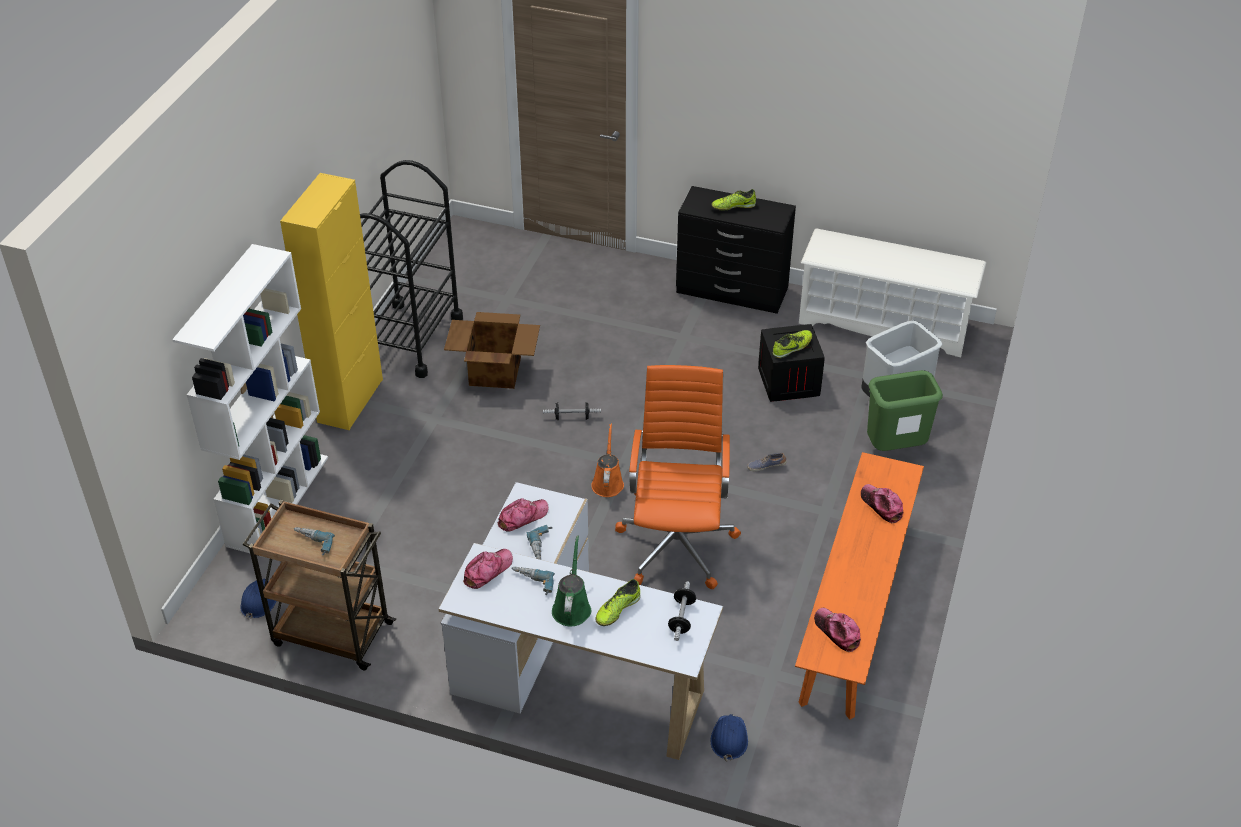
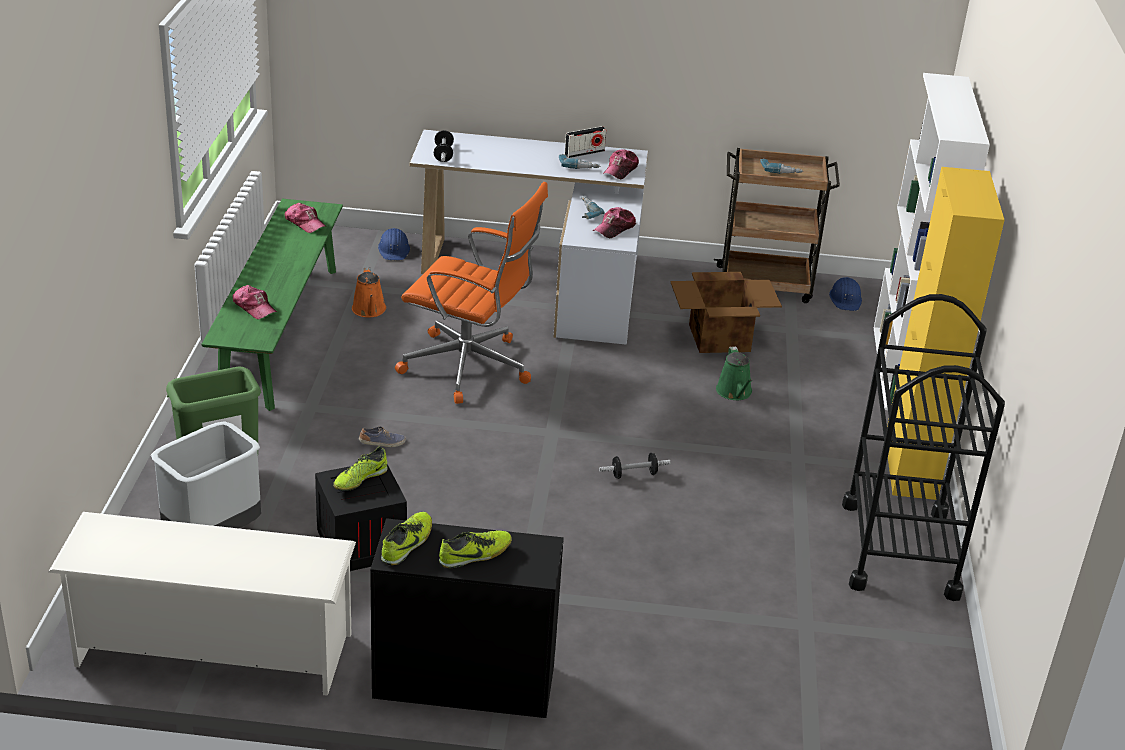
camera: 165 degrees right, 10 degrees down
(494, 371) = (761, 519): cardboard box -> cardboard box (720, 338)
(516, 608) = (584, 153): none -> radio
(572, 607) = (538, 155): green watering can -> green watering can (735, 392)
(607, 482) = (563, 413): orange watering can -> orange watering can (369, 310)
(617, 609) = (499, 156): shoe -> shoe (407, 544)
(677, 543) = (470, 368): orange office chair -> orange office chair turned 60 degrees counterclockwise
(855, 608) = (280, 333): orange bench -> green bench

